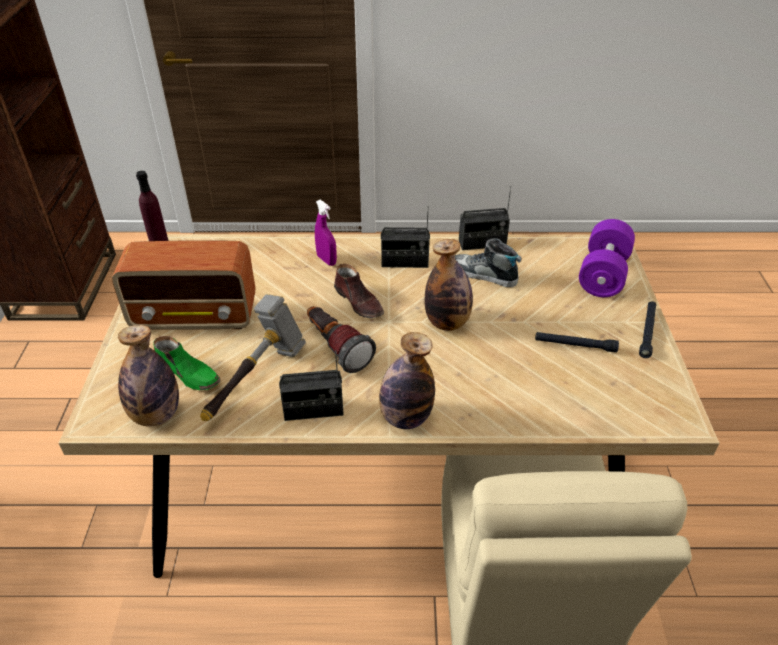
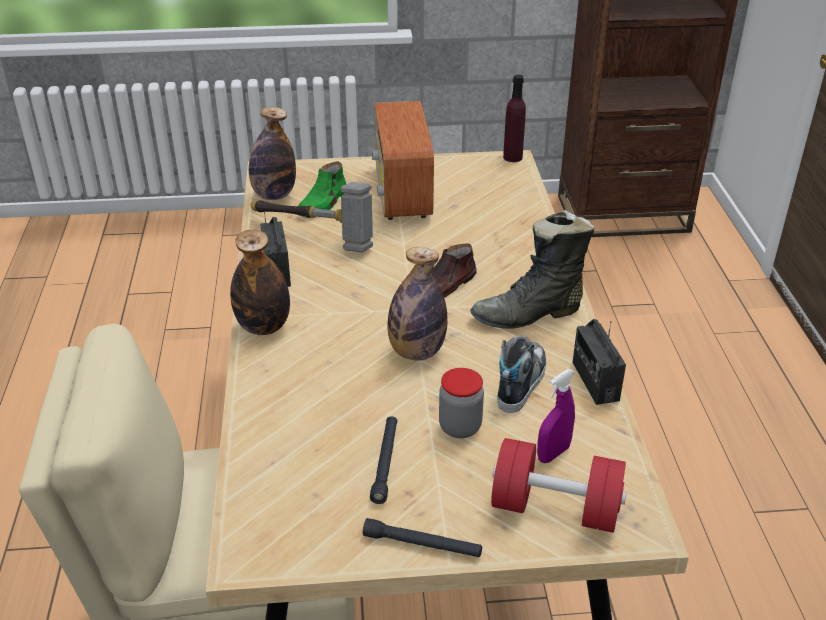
camera: 85 degrees right, 5 degrees down
(326, 260) = (516, 258): purple spray bottle -> purple spray bottle (553, 453)
(336, 348) = (364, 277): flashlight -> none
(404, 262) = (529, 315): radio -> black boot
(533, 307) = (460, 427): none -> jar
(603, 274) = (555, 508): purple dumbbell -> red dumbbell

